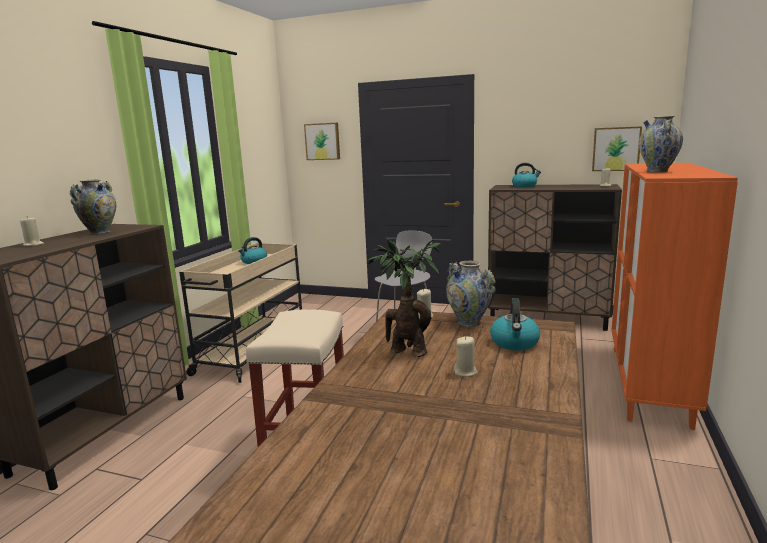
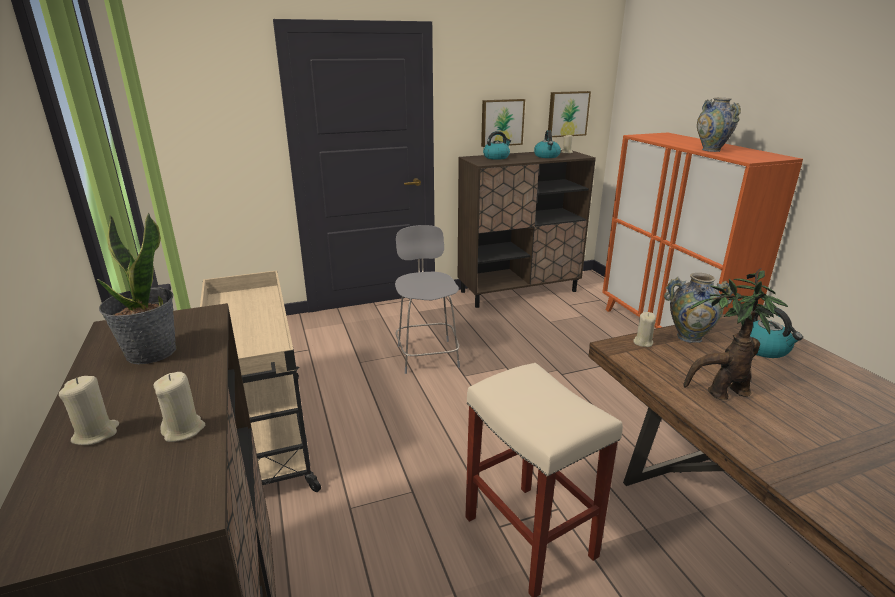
camera: 40 degrees left, 10 degrees up
(100, 232) = (151, 352): vase -> potted plant
(254, 261) = (238, 311): kettle -> kettle (547, 156)
(323, 141) = (220, 106): picture -> picture (501, 122)
(465, 372) = (807, 397): beige candle -> beige candle (184, 430)

